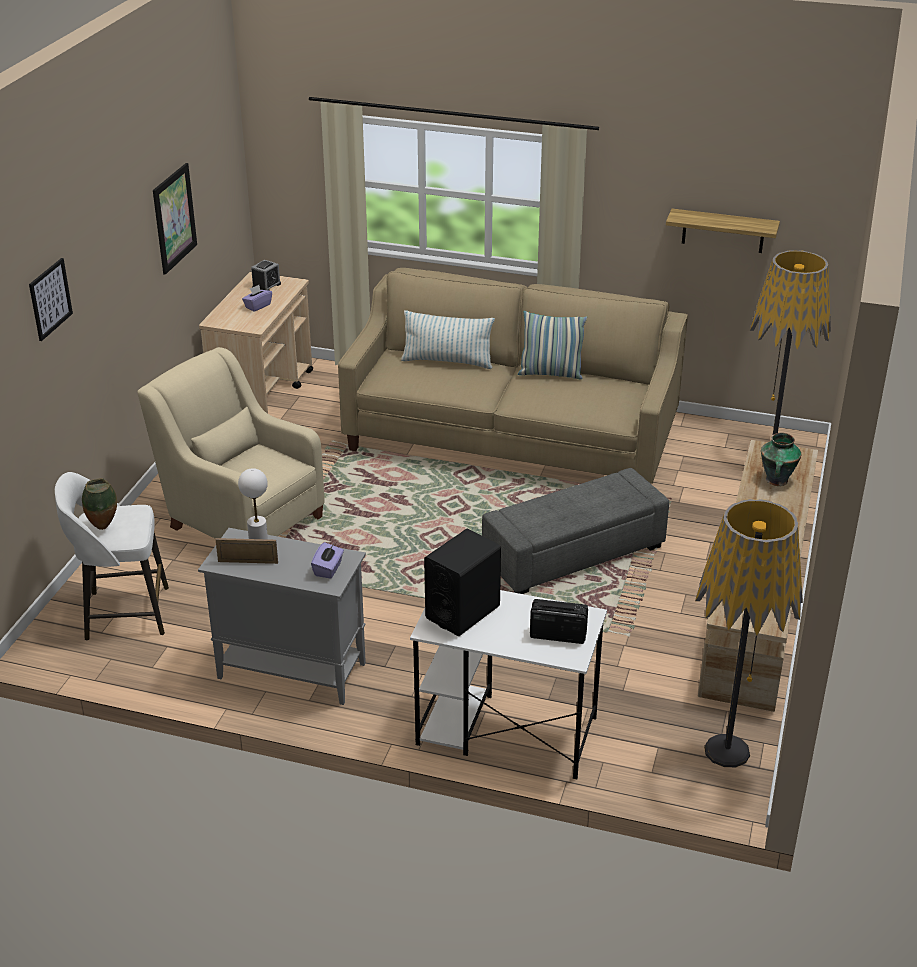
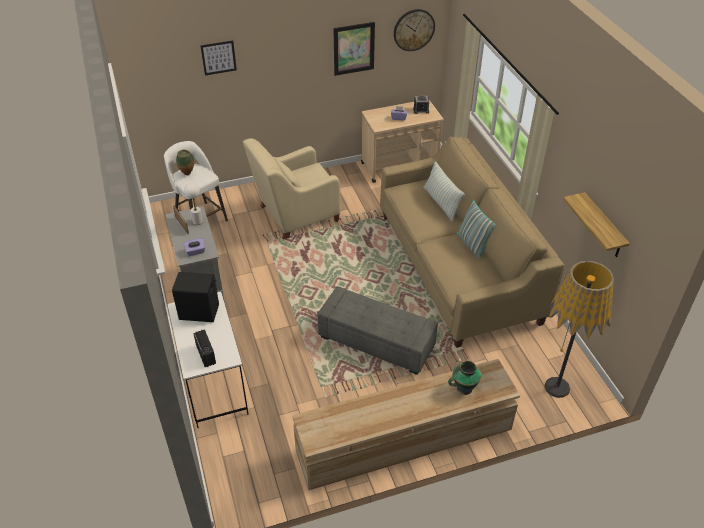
camera: 55 degrees right, 10 degrees up
(219, 162) = (414, 30): none -> wall clock
(241, 519) = (295, 214): beige armchair -> beige armchair turned 120 degrees counterclockwise
(727, 751) = (262, 482): floor lamp -> none

